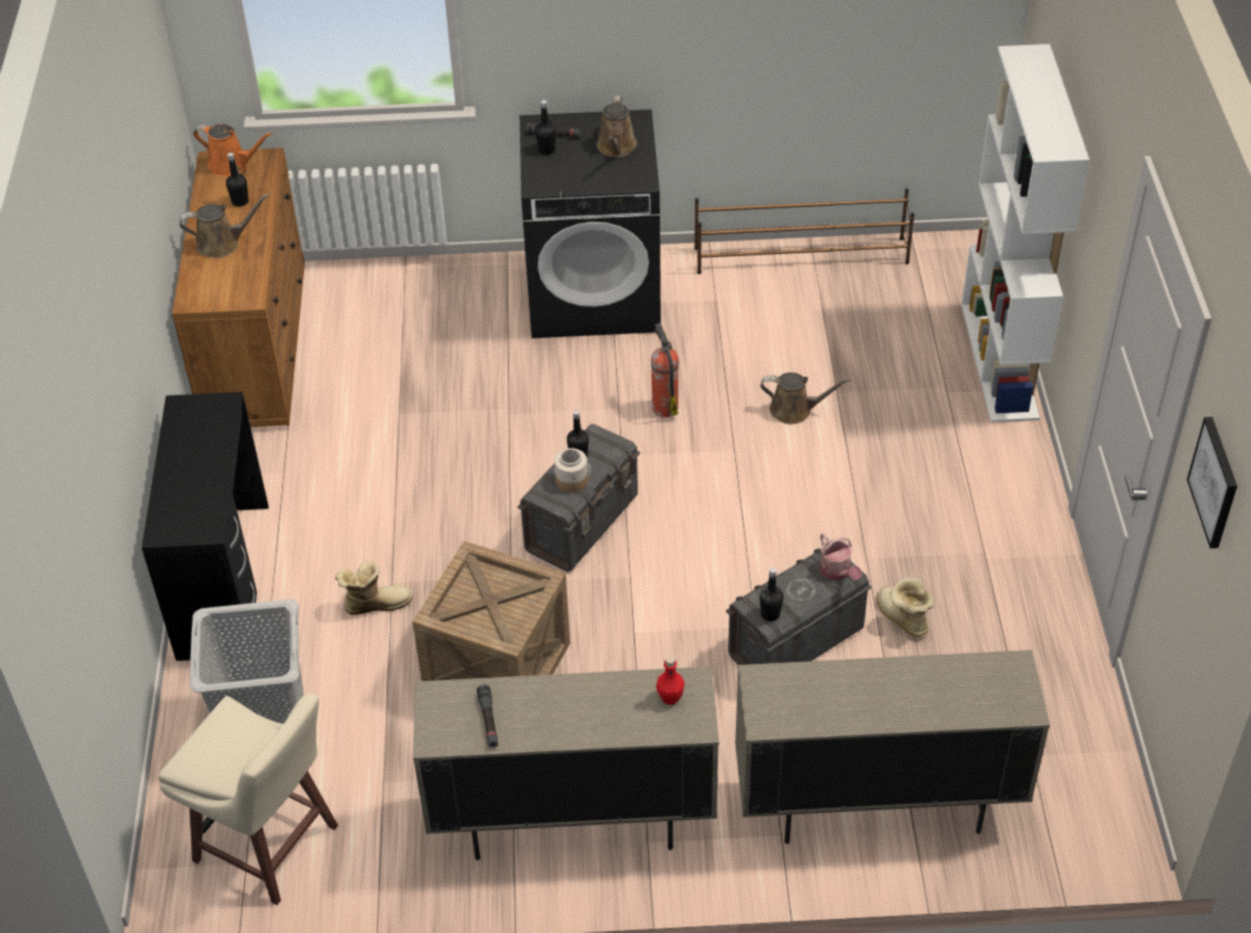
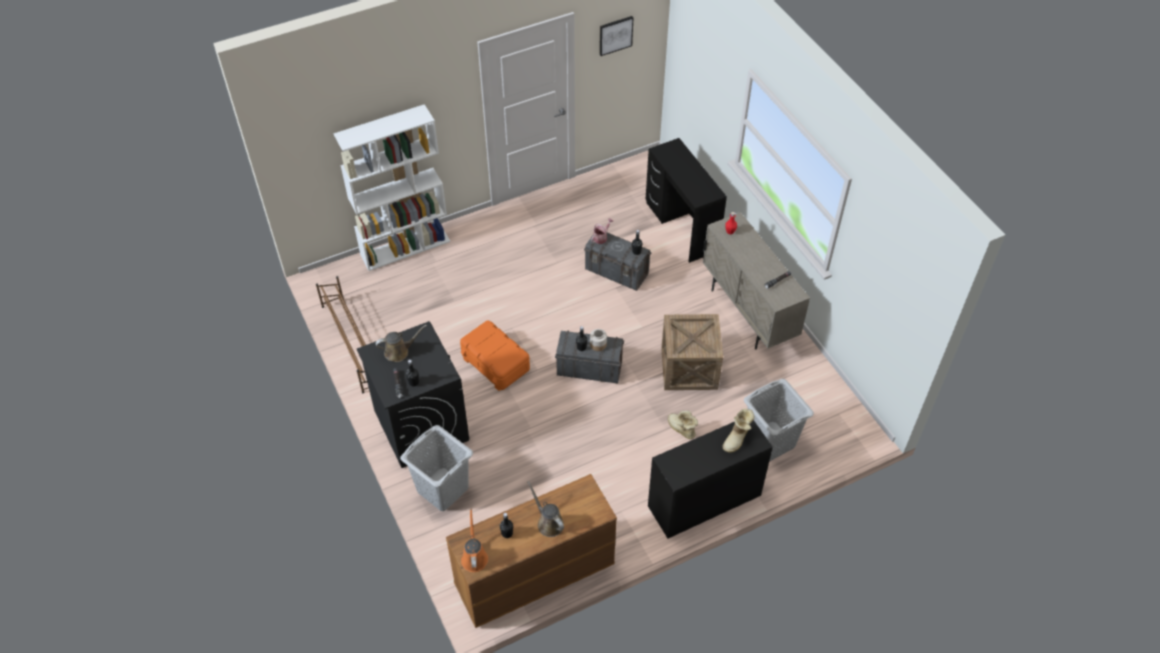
camera: 115 degrees left, 5 degrees up
(268, 846) = (826, 409): beige stool -> none
(465, 291) = (442, 488): none -> grey laundry basket
(664, 407) = (495, 364): fire extinguisher -> orange storage box
(795, 410) = (474, 313): brown watering can -> none
(876, 805) = (682, 227): beige cabinet -> black desk
(901, 619) = (585, 242): boot -> boot (737, 439)

